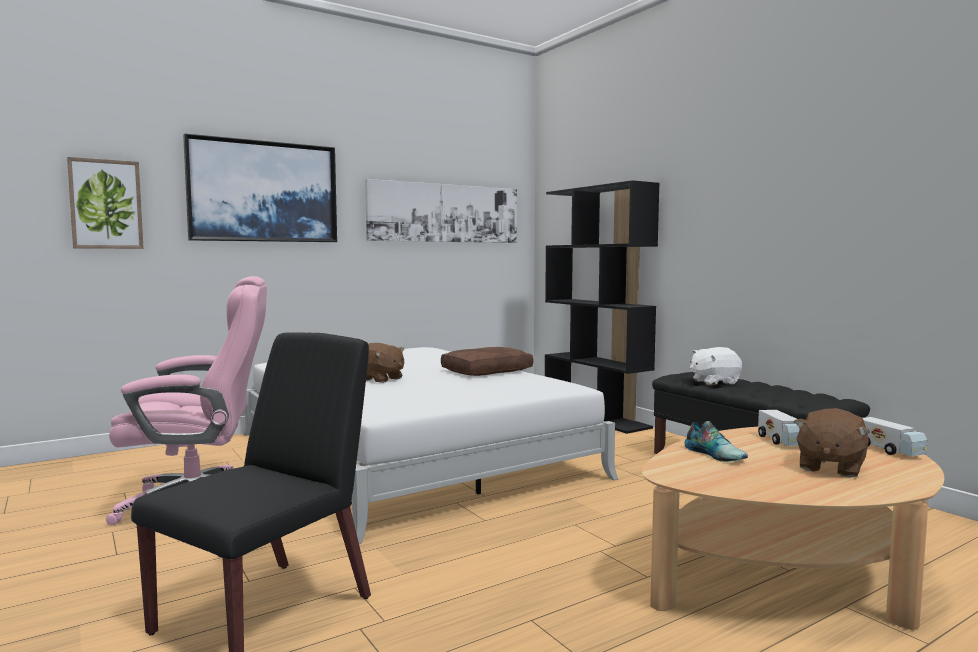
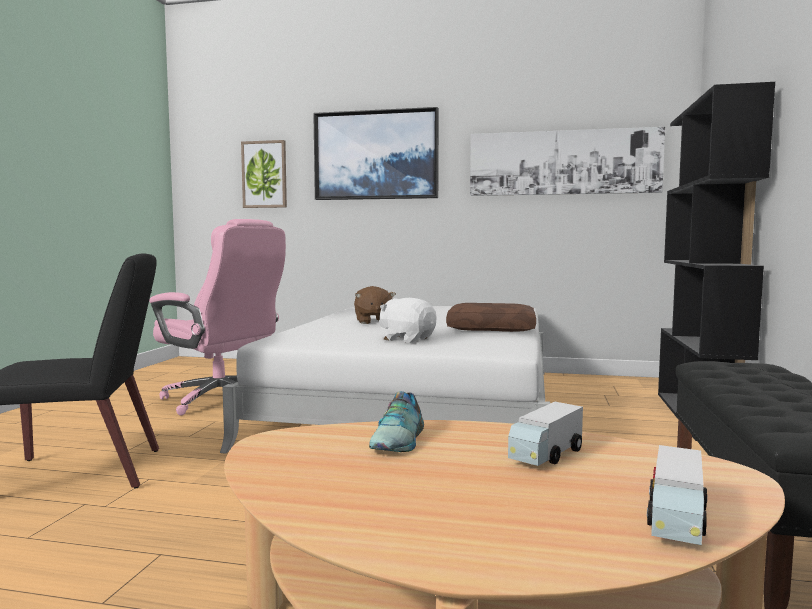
camera: 45 degrees right, 0 degrees up
(714, 382) = (743, 378): white plush toy -> white plush toy (407, 339)
(830, 467) = (470, 499): brown plush toy -> none

